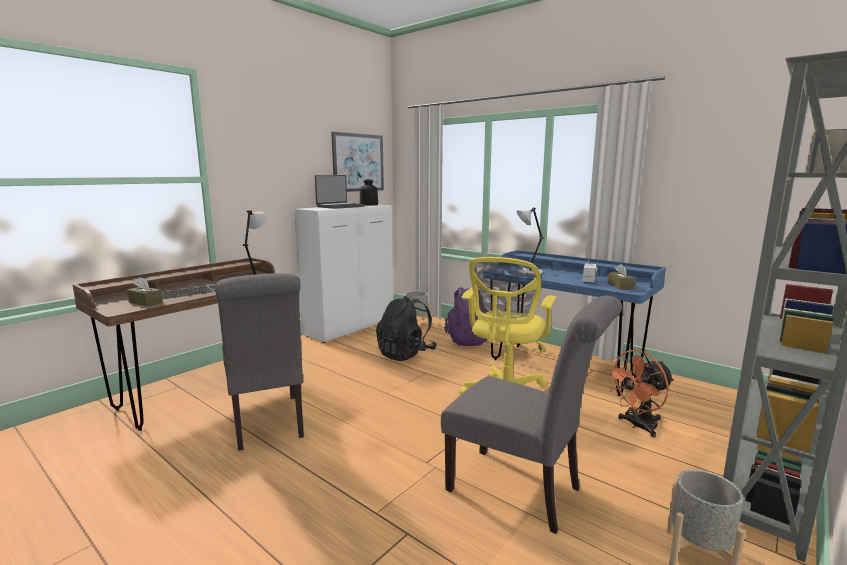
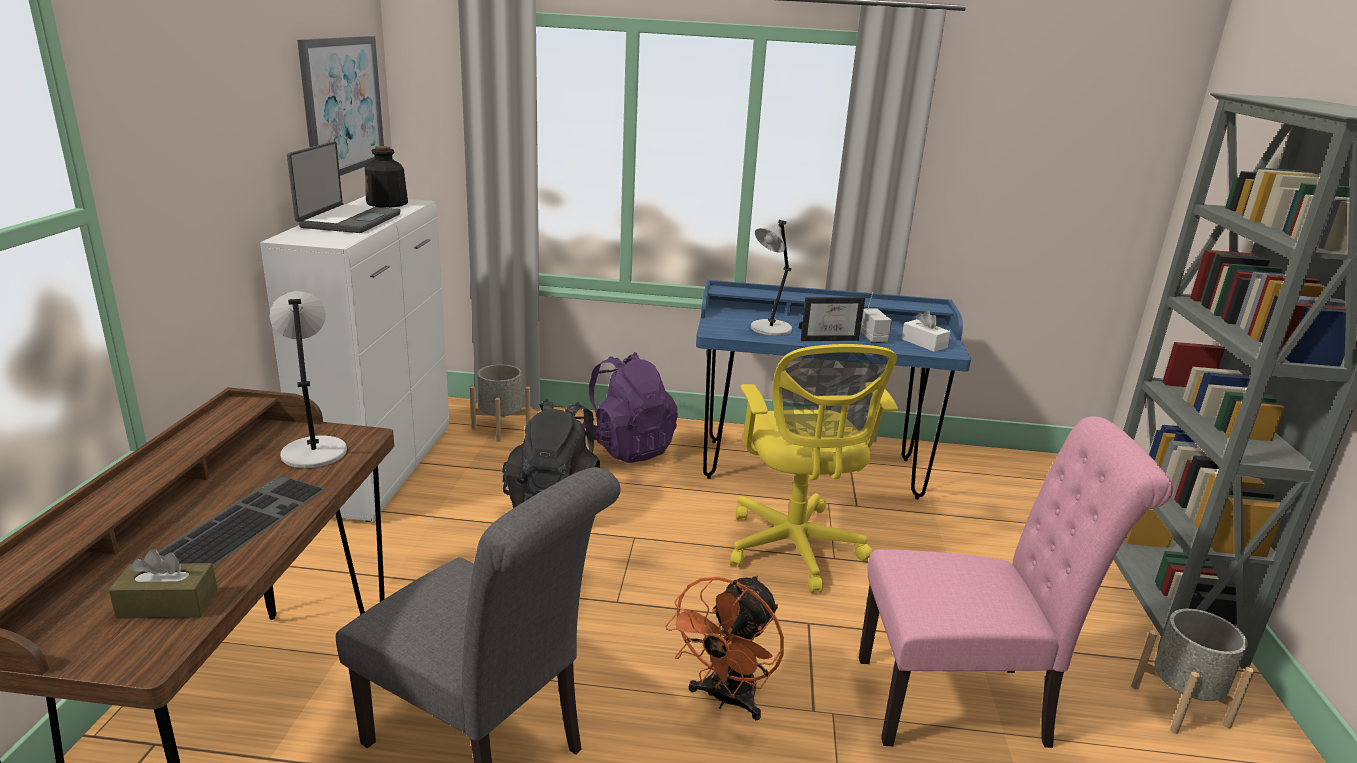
camera: 35 degrees left, 10 degrees up
(522, 491) = (964, 703): grey chair -> pink chair
(558, 278) = (828, 338): none -> picture frame
(620, 286) = (924, 343): brown tissue box -> white tissue box
(638, 426) = (979, 543): orange fan -> orange fan (726, 699)

